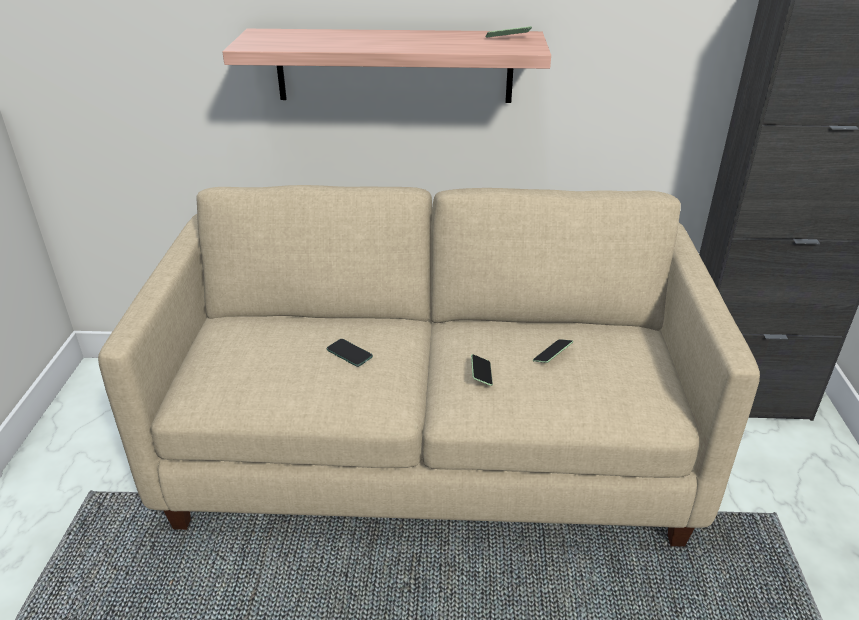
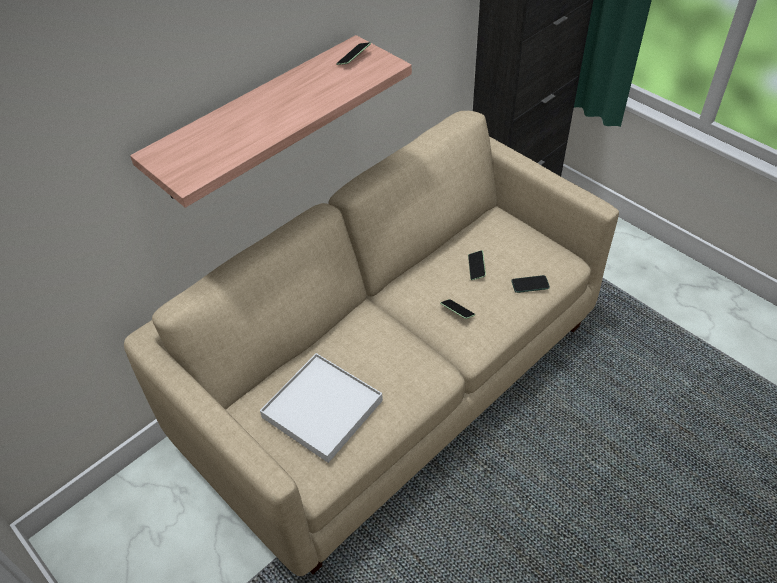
camera: 45 degrees left, 15 degrees up
(264, 359) = (322, 409): none -> white tray
(349, 353) = (367, 360): phone -> phone (530, 284)

